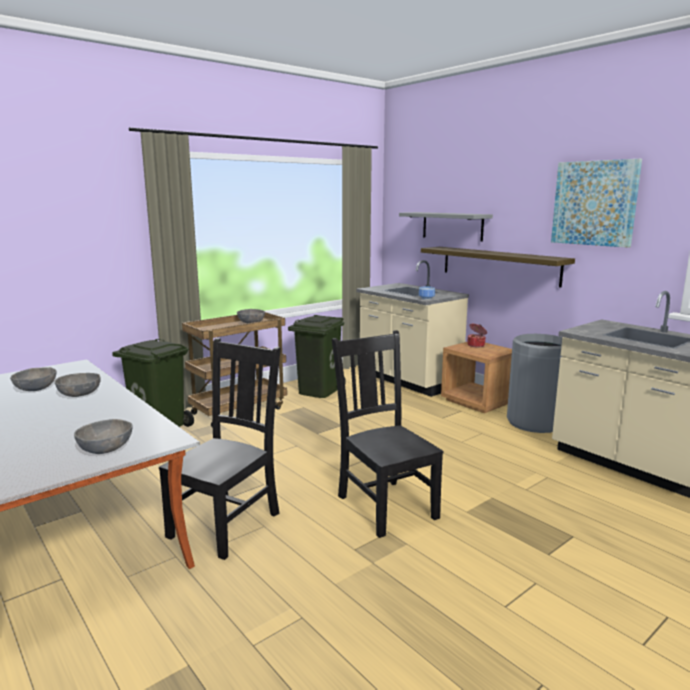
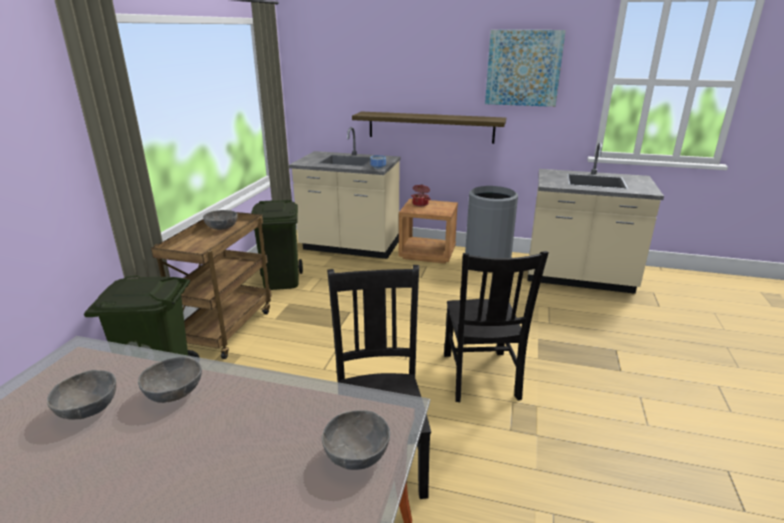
camera: 35 degrees left, 10 degrees up
(385, 505) = (480, 378): black chair -> black chair turned 120 degrees counterclockwise
(452, 226) = (375, 90): grey shelf -> none

